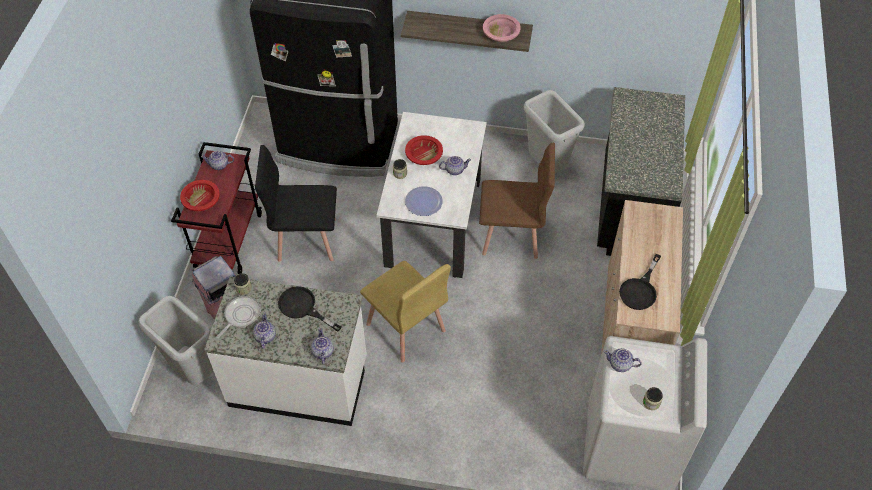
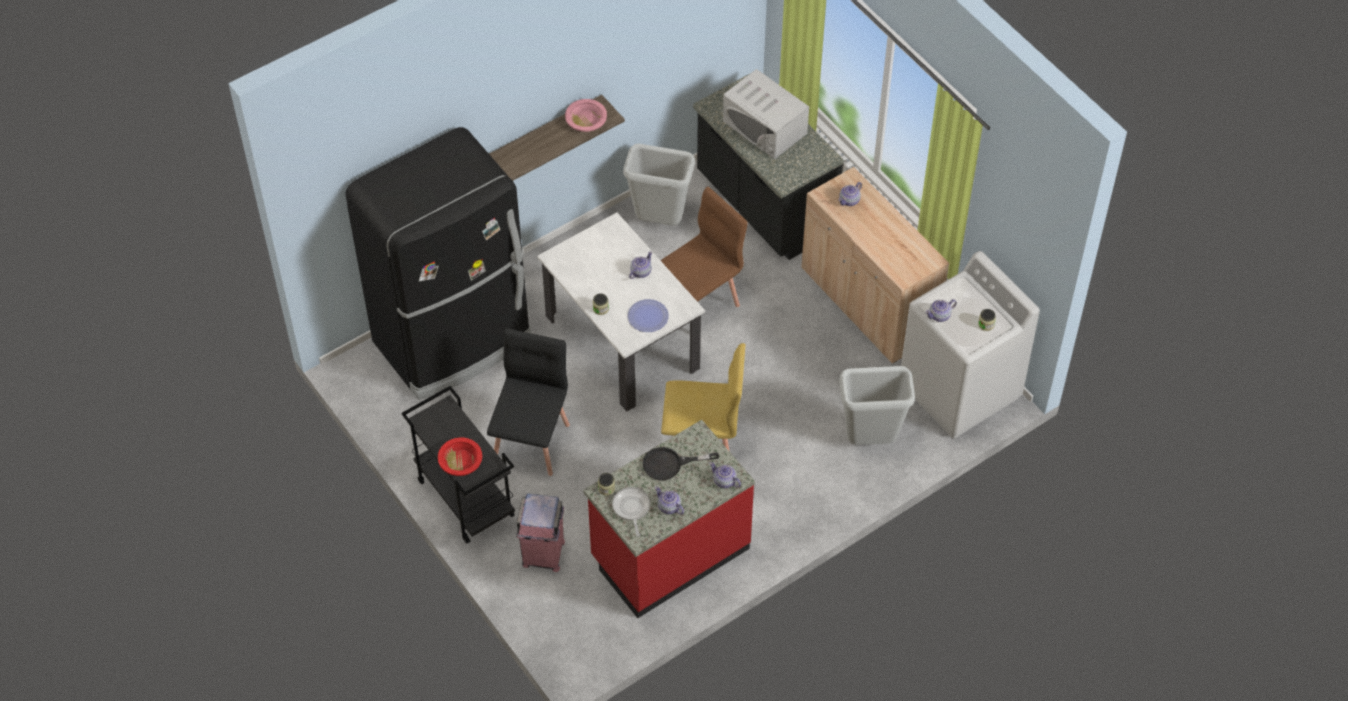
camera: 45 degrees left, 0 degrees up
(194, 372) = (576, 618): grey trash can -> grey trash can (870, 440)
(219, 165) = (436, 422): teapot -> teapot (849, 200)
(228, 240) = (464, 498): red cart -> black cart
(299, 381) = (669, 553): white counter -> red counter
(306, 239) = (532, 442): black chair -> black chair turned 150 degrees clockwise
(424, 155) = (601, 278): red bowl -> none
(640, 290) = (891, 253): black frying pan -> none
(647, 136) = (765, 127): none -> white microwave

